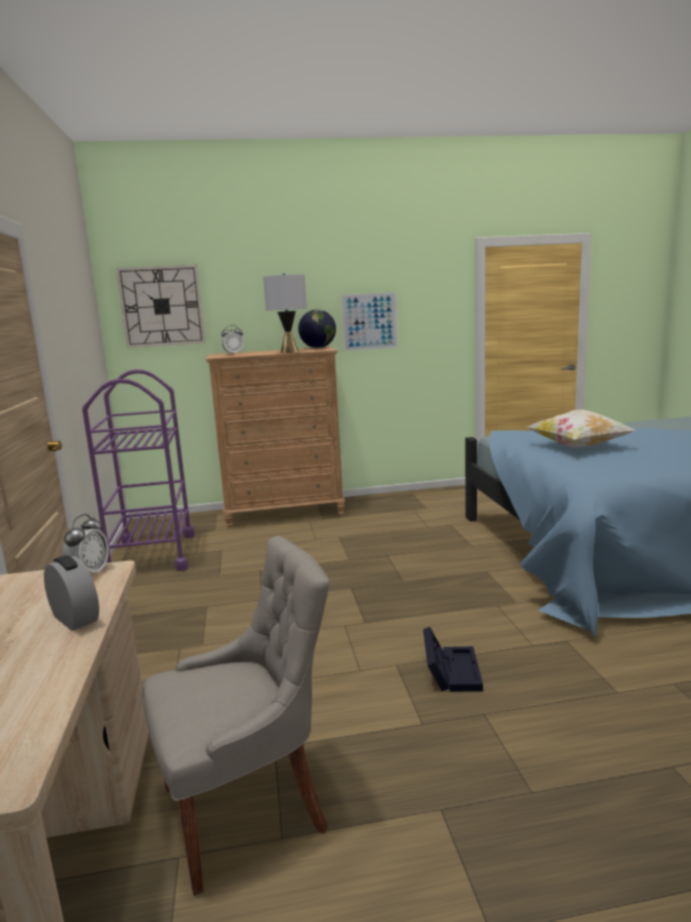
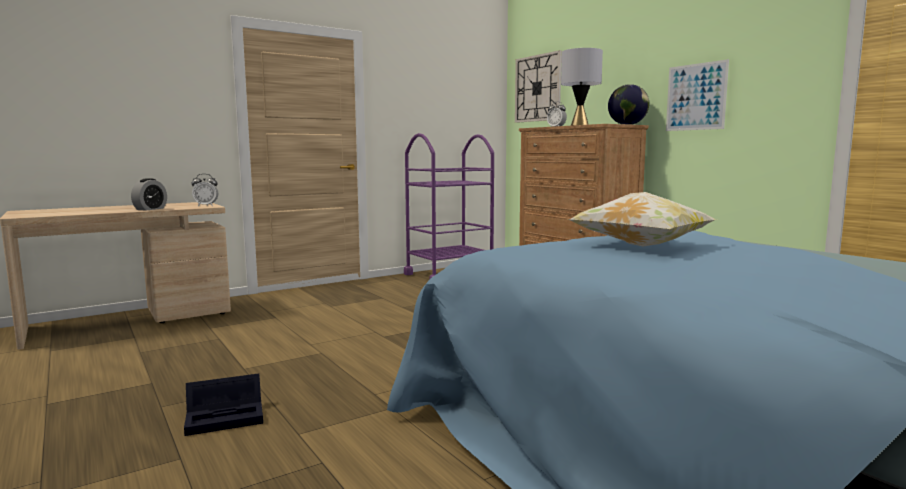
camera: 65 degrees right, 5 degrees down
(248, 808) = (165, 342): grey chair -> none
(450, 670) = (319, 369): black storage box -> black storage box (227, 416)

